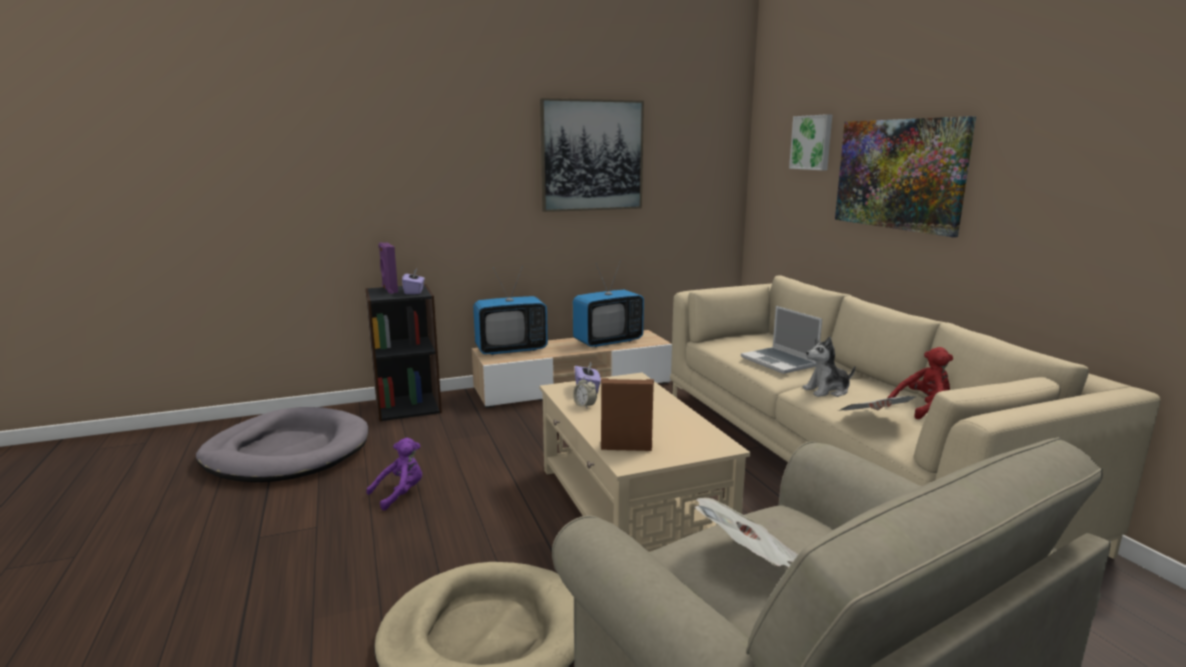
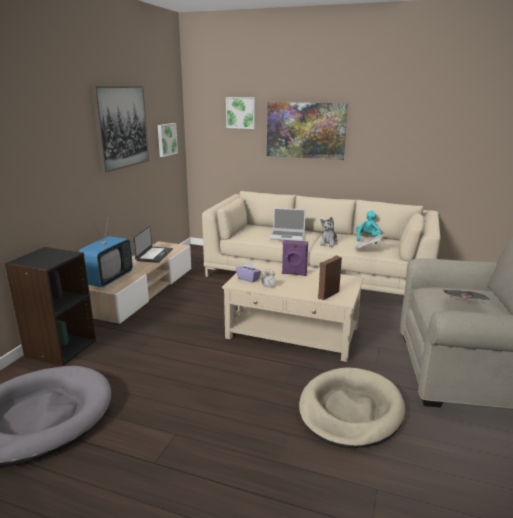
camera: 50 degrees left, 5 degrees up
(389, 290) = (32, 258): purple speaker -> purple speaker (294, 274)
(400, 494) = (181, 390): purple plush toy -> none
(414, 292) = (59, 254): purple tissue box -> none
(608, 341) = (154, 255): television -> laptop
(694, 182) = (166, 139): none -> picture
(922, 408) = (367, 239): red plush toy -> turquoise plush toy

